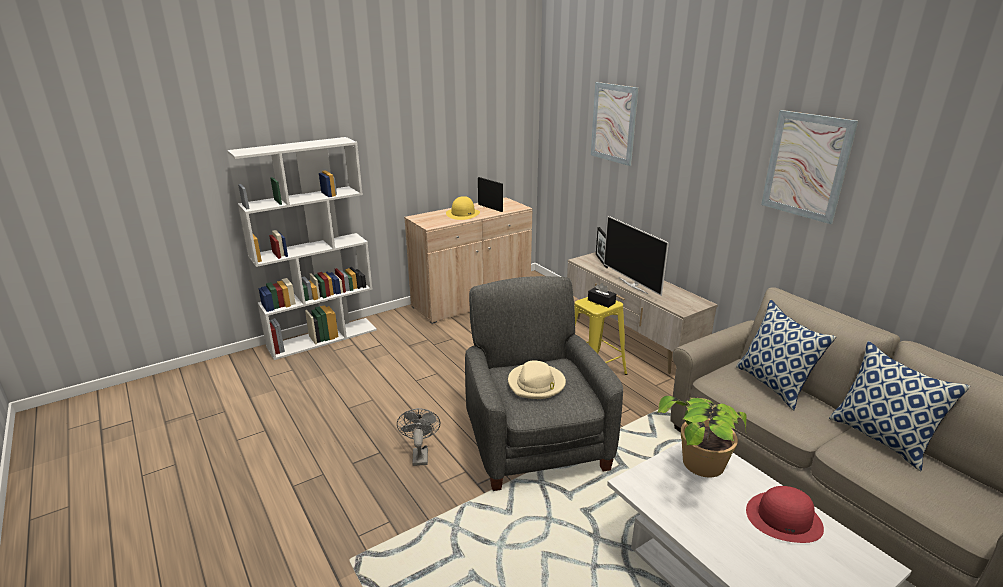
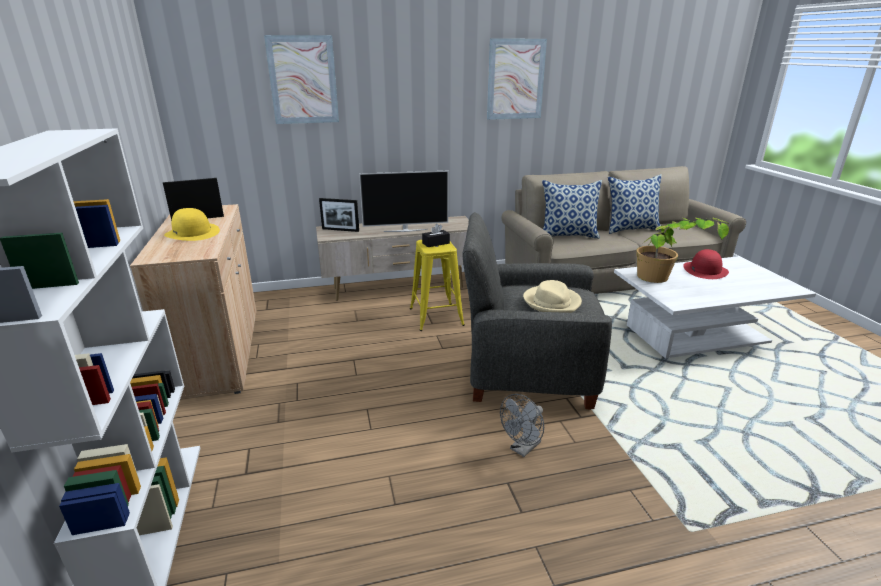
camera: 70 degrees left, 0 degrees up
(420, 454) = (522, 449): grey fan -> grey fan turned 60 degrees counterclockwise

